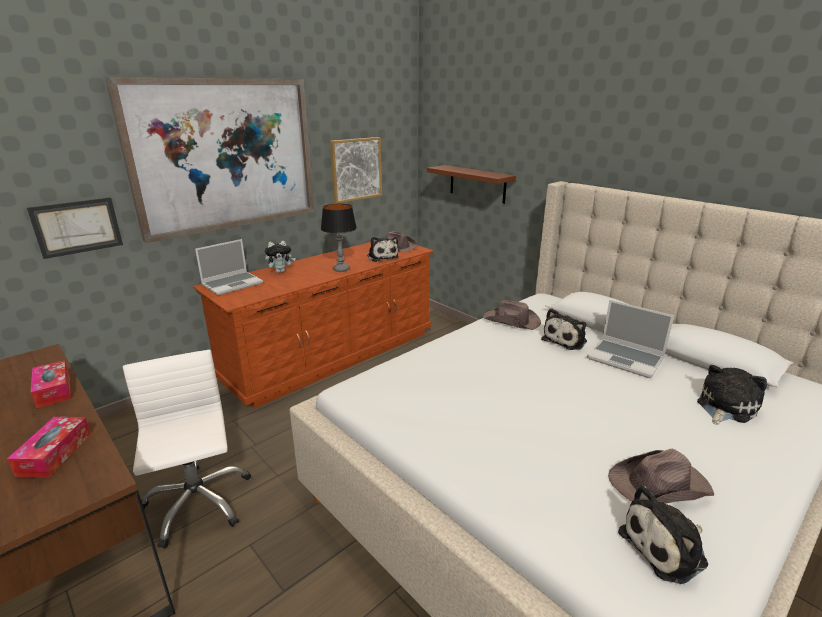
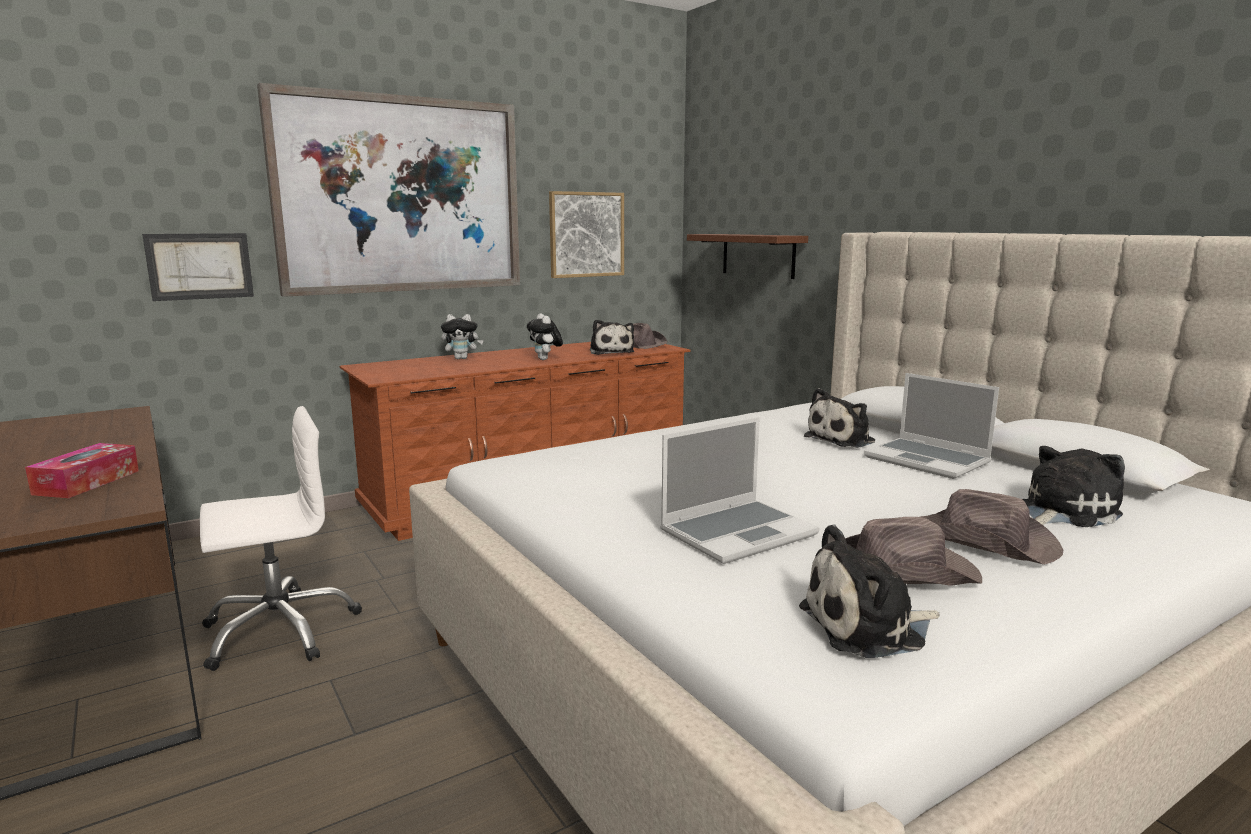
camera: 10 degrees right, 10 degrees down
(54, 390) = (119, 438): tissue box -> none
(197, 503) = (279, 630): white office chair -> white office chair turned 75 degrees clockwise
(233, 284) = (391, 365): laptop -> laptop (738, 532)
(341, 269) = (545, 359): table lamp -> plush toy
(511, 321) = (770, 419): brown hat -> brown hat (984, 542)

